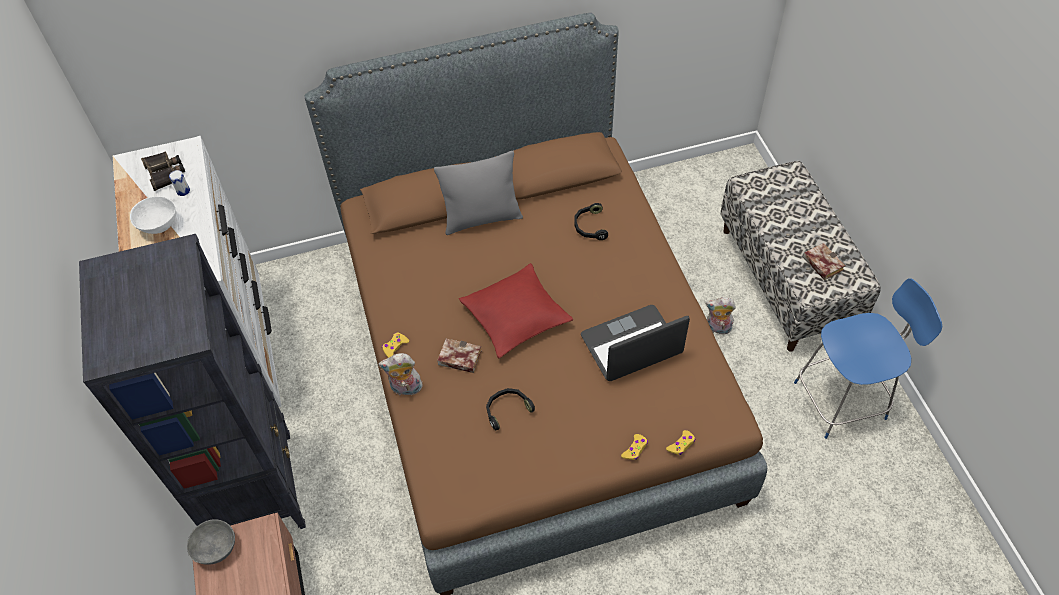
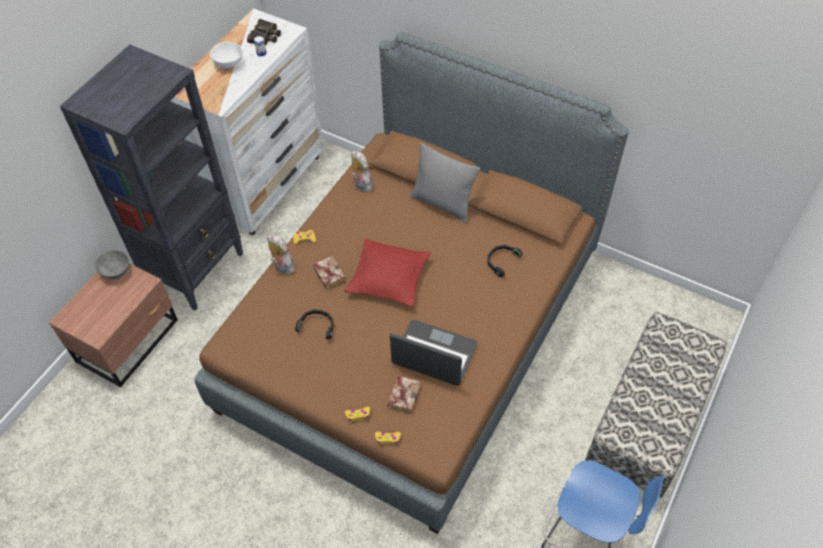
camera: 45 degrees right, 0 degrees up
(717, 328) = (556, 412): plush toy -> plush toy (361, 184)
(820, 263) = (647, 421): book -> book (403, 394)

